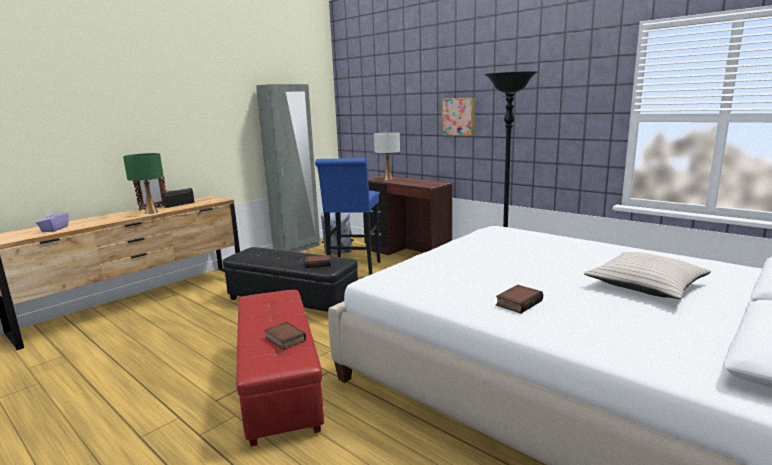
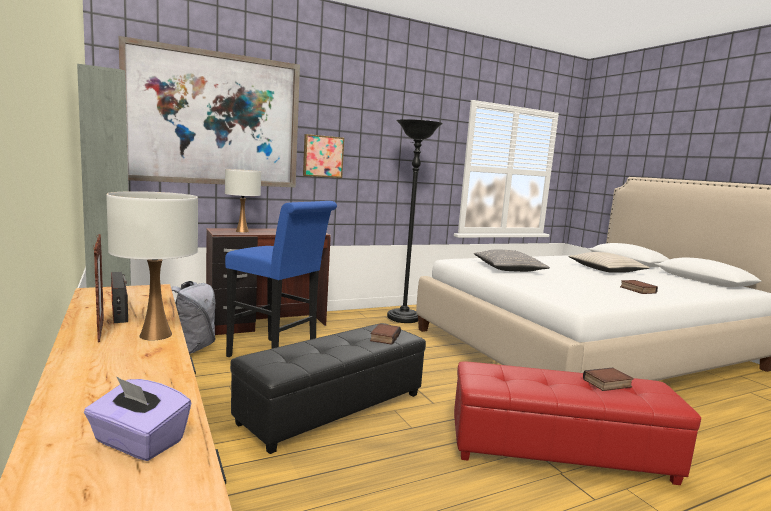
camera: 70 degrees left, 5 degrees down
(151, 212) = (155, 335): green table lamp -> white table lamp
(387, 95) = (214, 119): none -> picture
(500, 245) = (508, 268): none -> grey pillow

